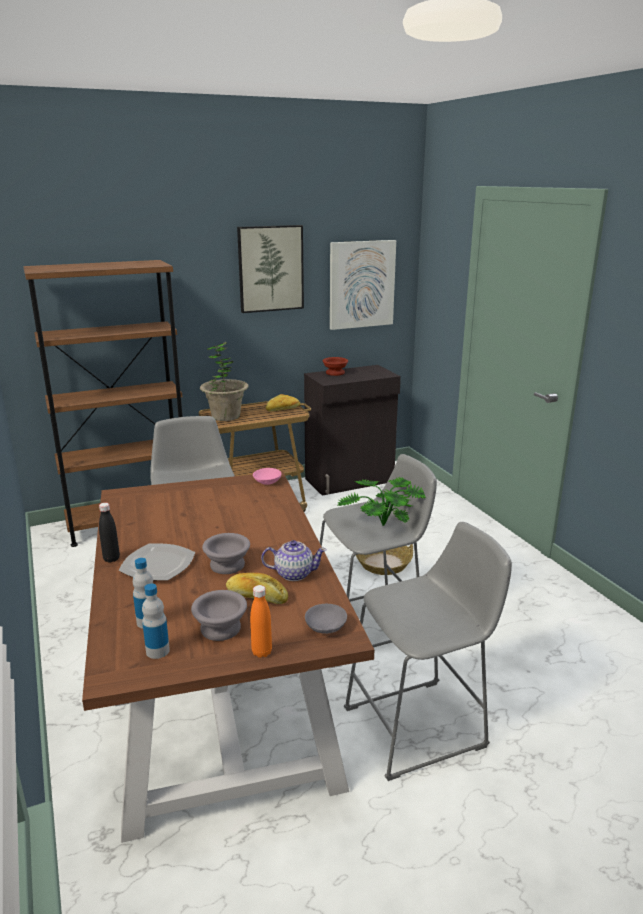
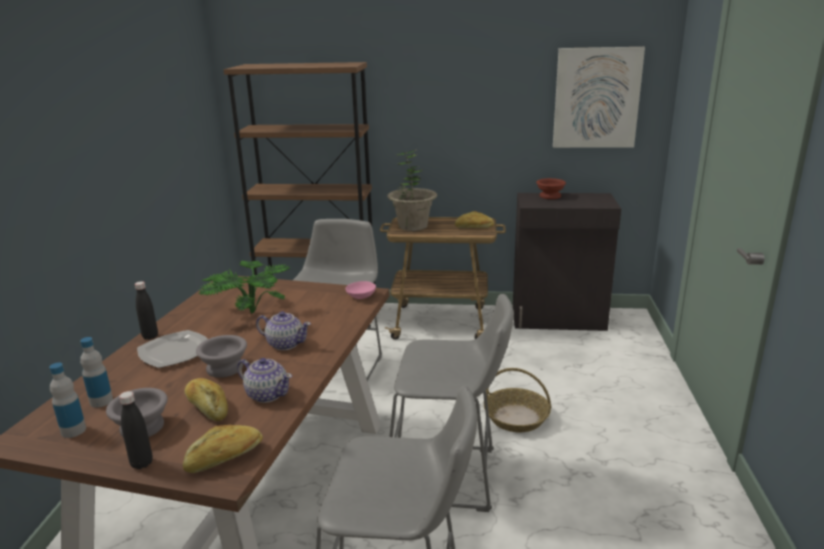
camera: 30 degrees right, 0 degrees up
(254, 533) = (285, 344): none -> teapot
(261, 652) = (142, 463): orange bottle -> black bottle
(270, 268) = (485, 75): picture -> none
(325, 626) = (225, 458): grey bowl -> bread
(384, 528) = (459, 374): potted plant -> potted plant (248, 315)

